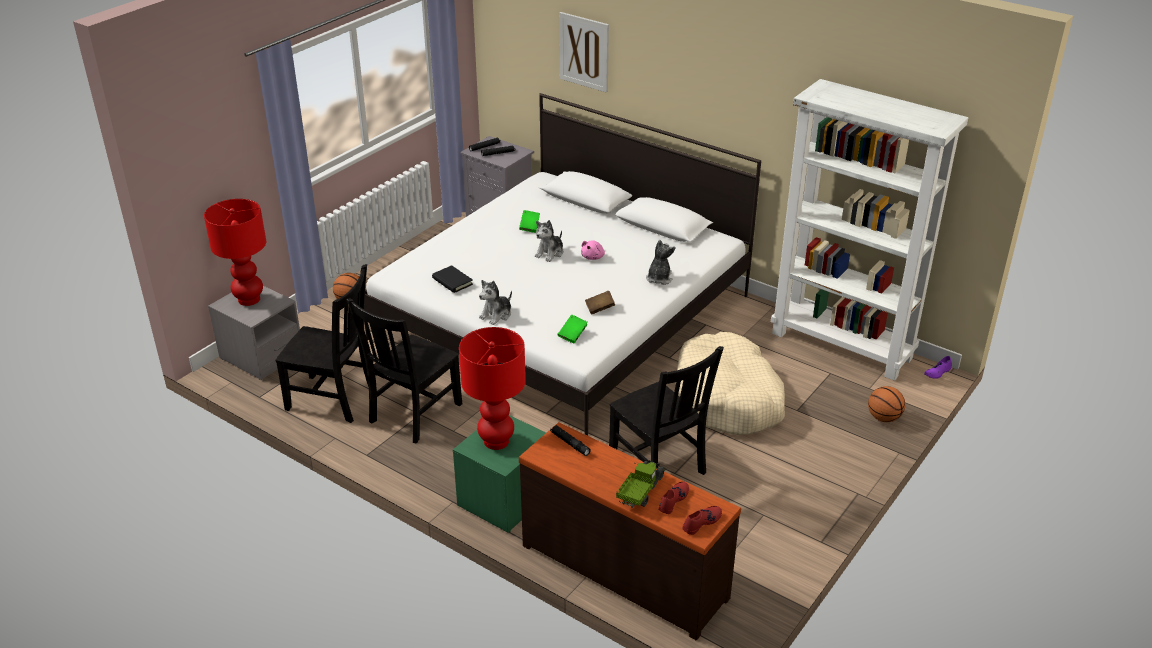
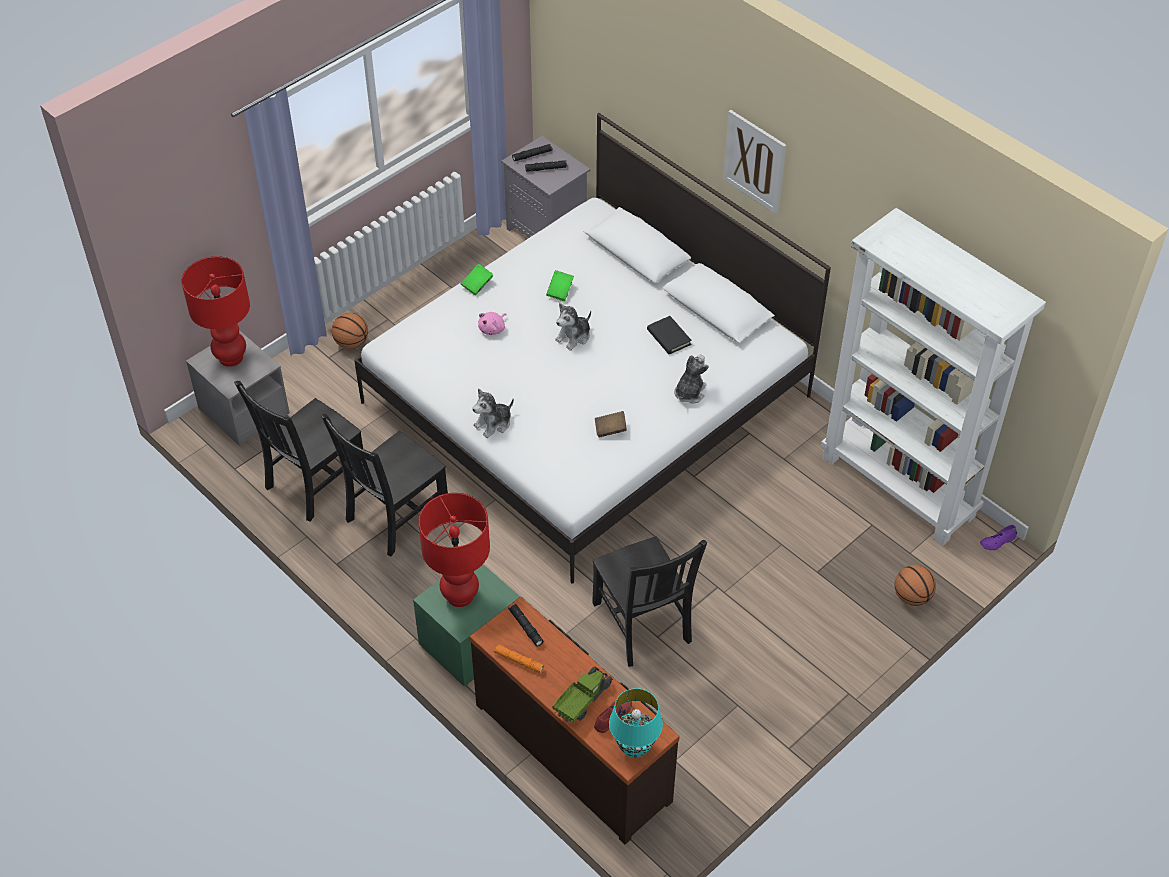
camera: 10 degrees right, 15 degrees up
(334, 399) = (313, 483): black chair -> black chair turned 105 degrees clockwise
(452, 281) = (454, 367): black book -> black book (668, 337)
(571, 469) = (518, 661): none -> orange flashlight
(572, 335) = (571, 465): green book -> green book (477, 285)
(584, 52) = (649, 85): picture -> picture (754, 161)
(593, 257) = (622, 348): pink plush toy -> pink plush toy (493, 329)
(701, 522) = (634, 748): red shoe -> turquoise table lamp
(728, 398) = (744, 544): beige dog bed -> none

